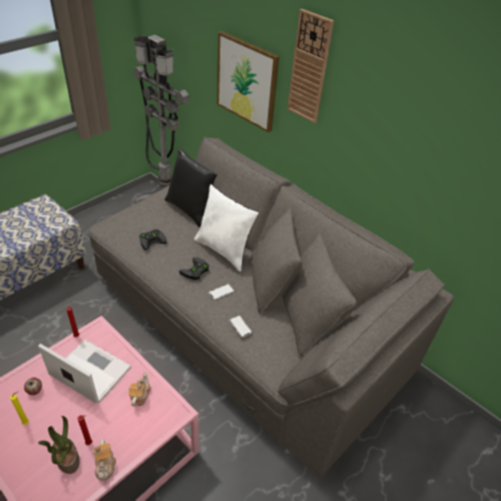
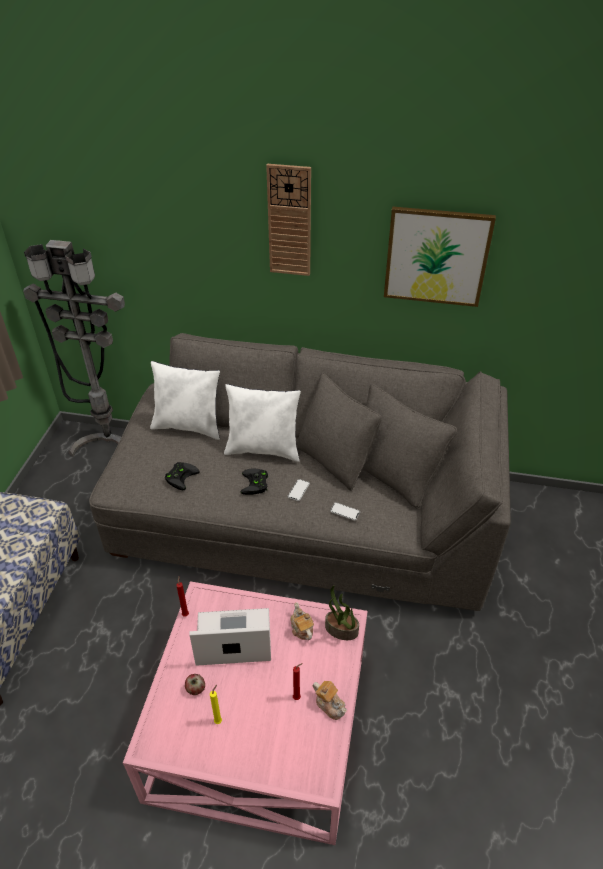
camera: 30 degrees left, 0 degrees up
(66, 458) = (289, 723): potted plant -> potted plant (341, 630)
(190, 210) = (189, 426): black pillow -> white pillow
(247, 81) = (204, 257): picture -> picture (436, 256)

